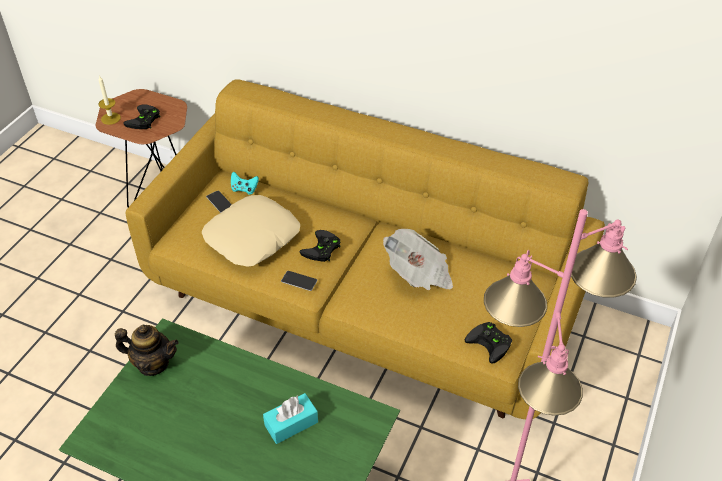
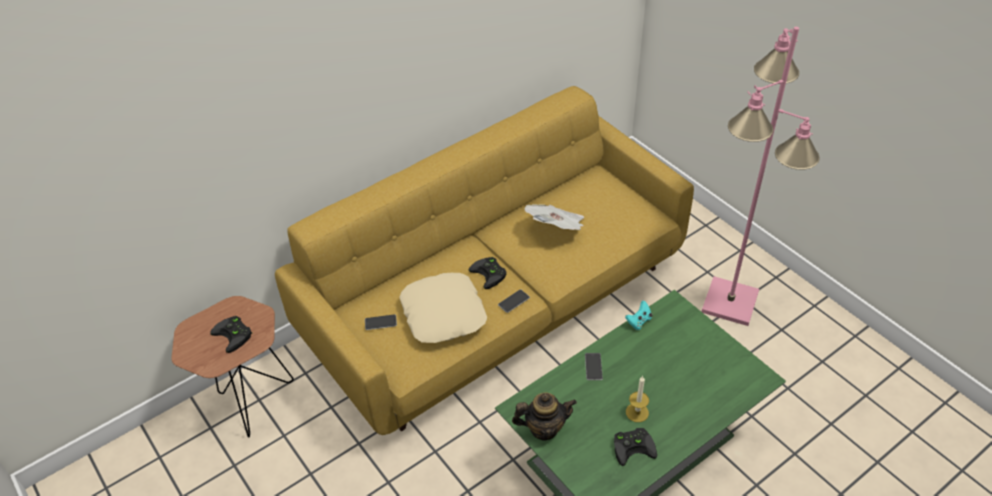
camera: 60 degrees left, 0 degrees up
(110, 118) = (206, 361): candle -> candle (637, 412)
(153, 364) = (544, 428): teapot -> teapot turned 45 degrees clockwise
(244, 189) = (377, 300): turquoise game controller -> turquoise game controller (639, 321)
(248, 375) = (593, 366): none -> phone
(291, 424) = (655, 355): turquoise tissue box -> none
(491, 343) = (644, 218): black game controller -> black game controller (634, 446)

